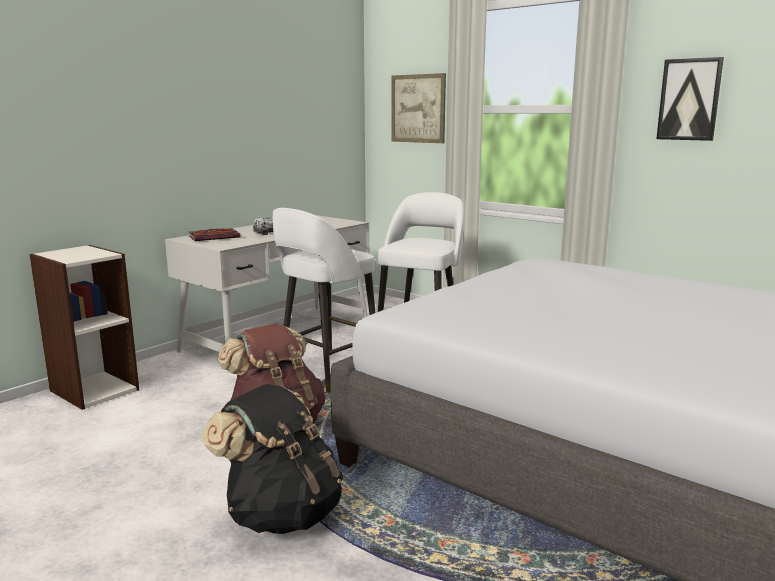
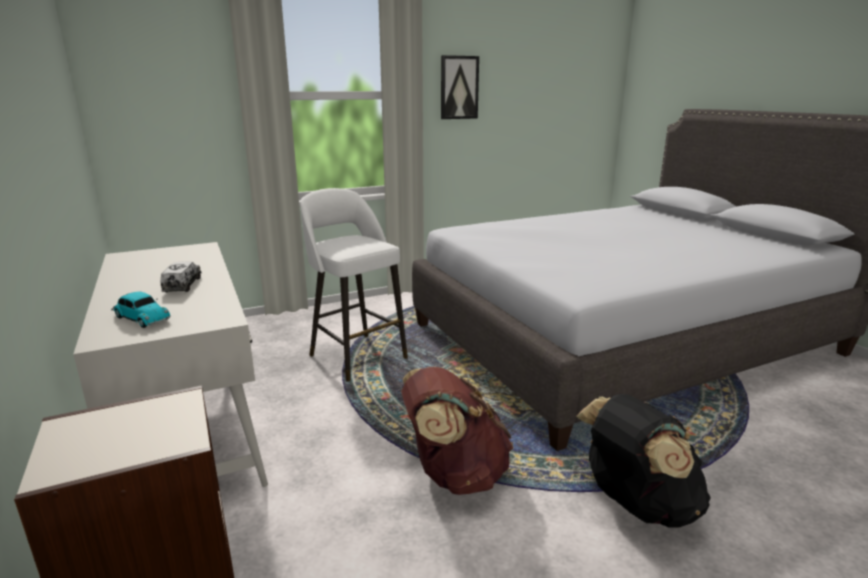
camera: 65 degrees left, 5 degrees up
(215, 237) = (141, 318): book -> toy car
(326, 373) = (347, 415): white stool -> none
(418, 108) = (180, 95): picture -> none

